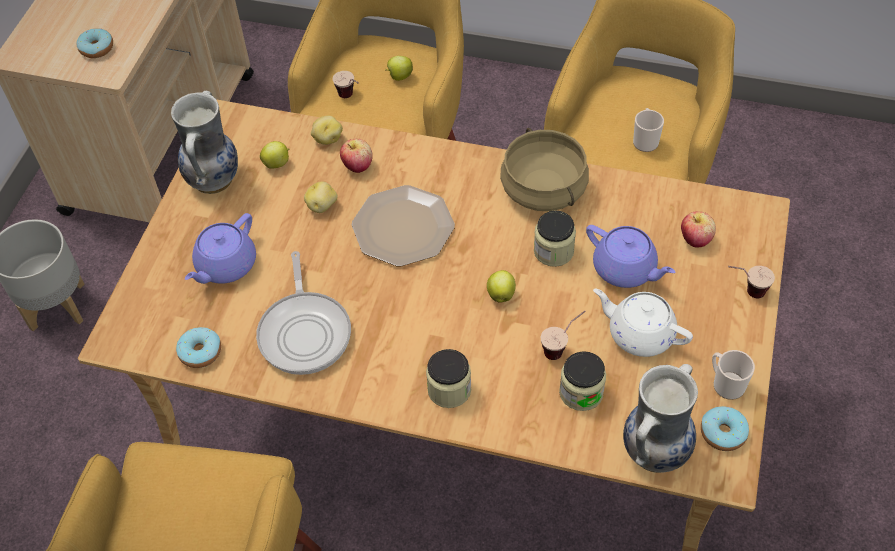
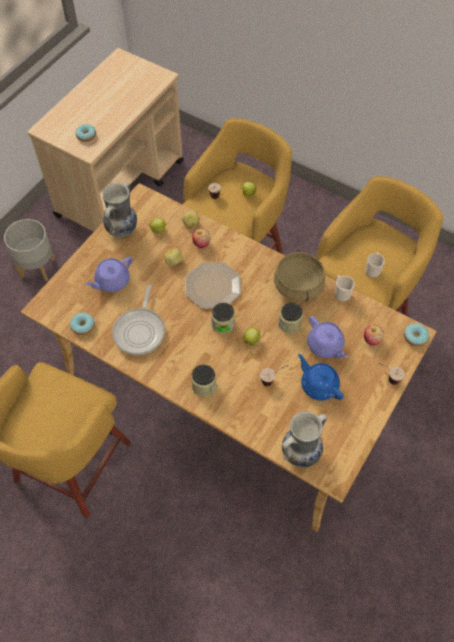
camera: 15 degrees right, 5 degrees up
(581, 392) = (273, 408): jar -> jar (223, 324)
(639, 333) = (318, 385): white teapot -> blue teapot
(723, 433) = (341, 454): donut -> donut (415, 337)
(726, 384) = (354, 427): mug -> mug (341, 293)

